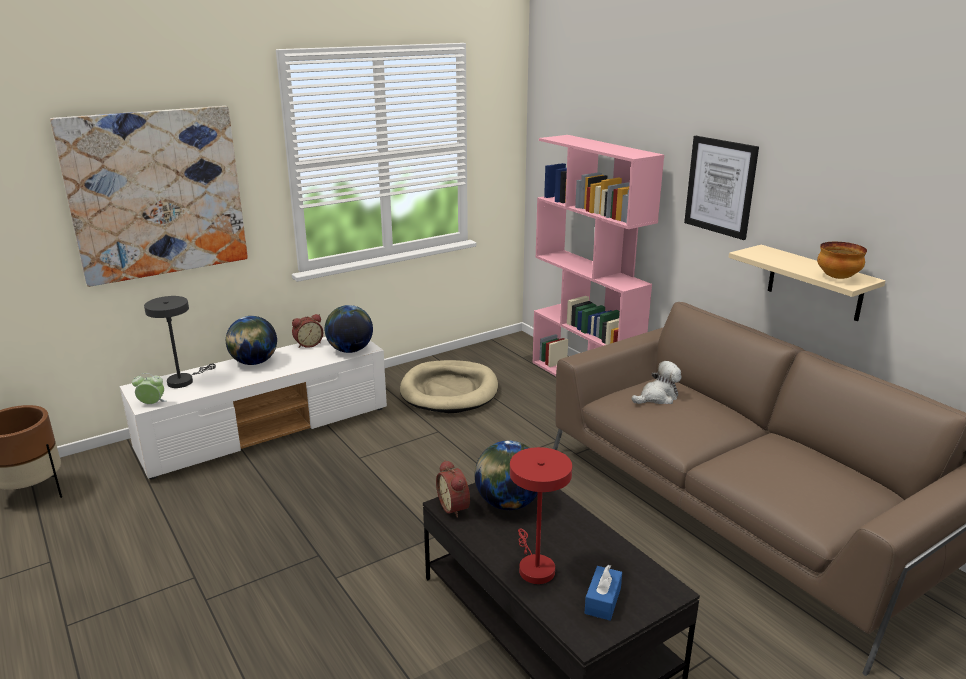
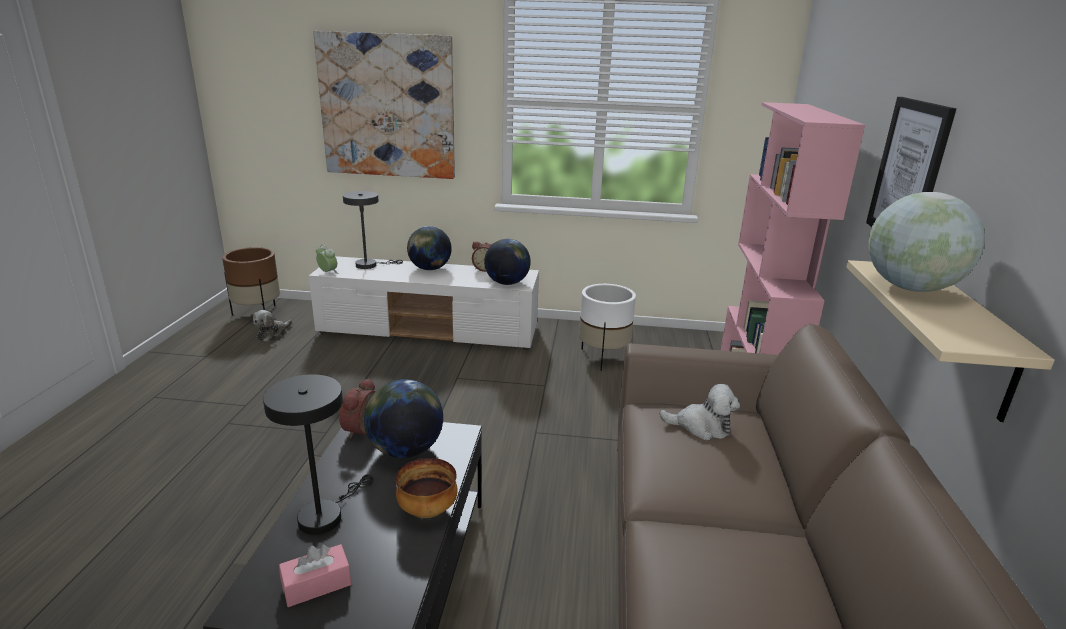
camera: 40 degrees right, 0 degrees up
(94, 504) = (273, 334): none -> plush toy
(449, 391) = (603, 358): beige dog bed -> white planter
(534, 567) = (325, 514): red table lamp -> black table lamp
(603, 600) = (316, 584): blue tissue box -> pink tissue box
(783, 261) = (910, 288): none -> globe
(836, 277) = (955, 328): bowl -> bowl (427, 510)

